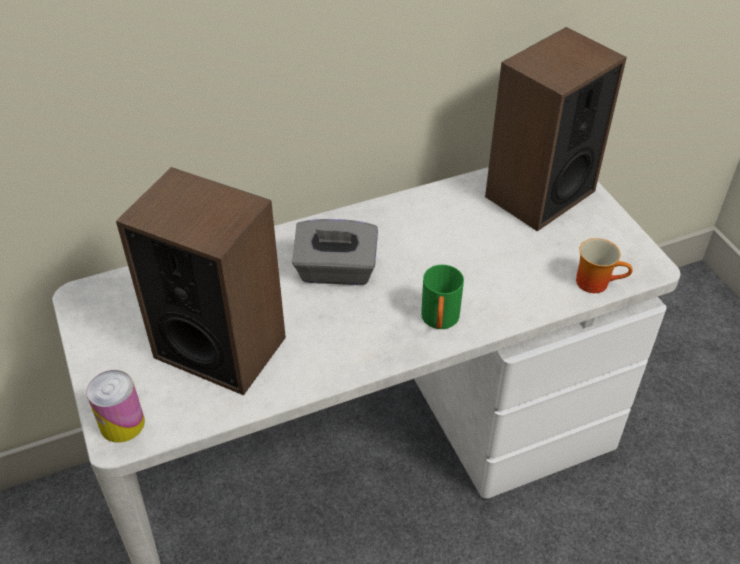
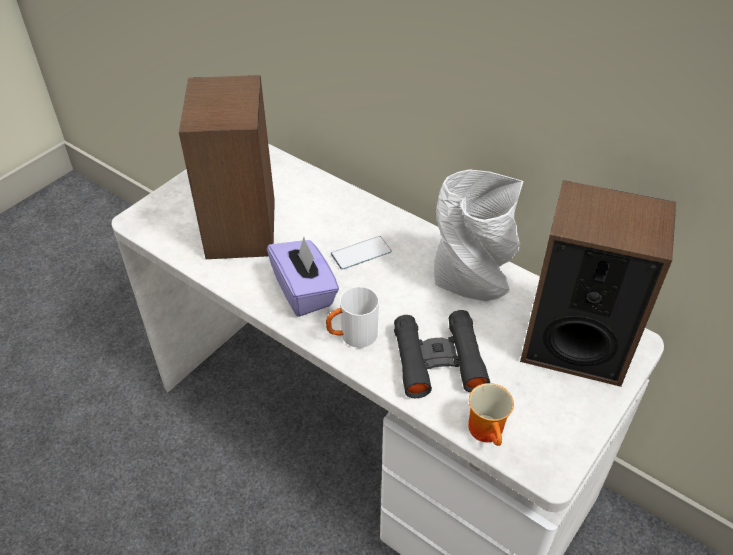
camera: 60 degrees right, 0 degrees up
(122, 424) = (149, 215): can -> none
(336, 271) = (361, 253): grey tissue box -> phone
(356, 332) = (304, 291): none -> purple tissue box
(429, 216) = (473, 281): none -> grey vase
(439, 322) = (352, 337): green mug -> white mug
(504, 277) = (438, 360): none -> black binoculars

